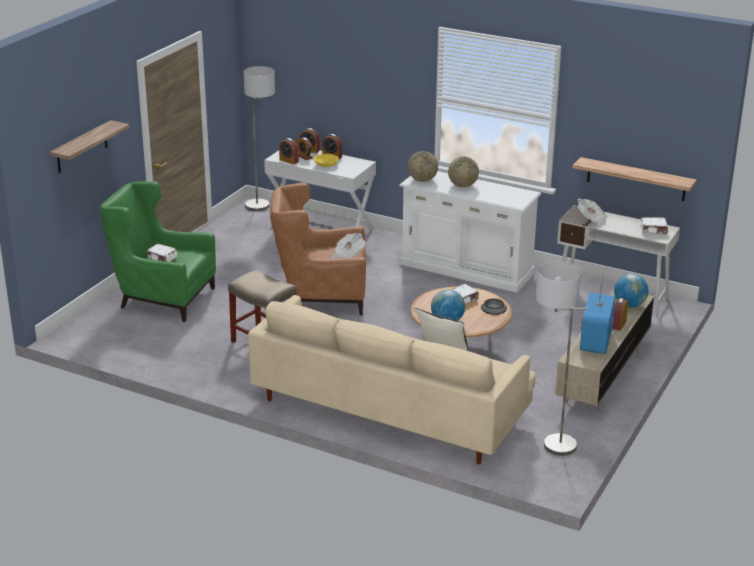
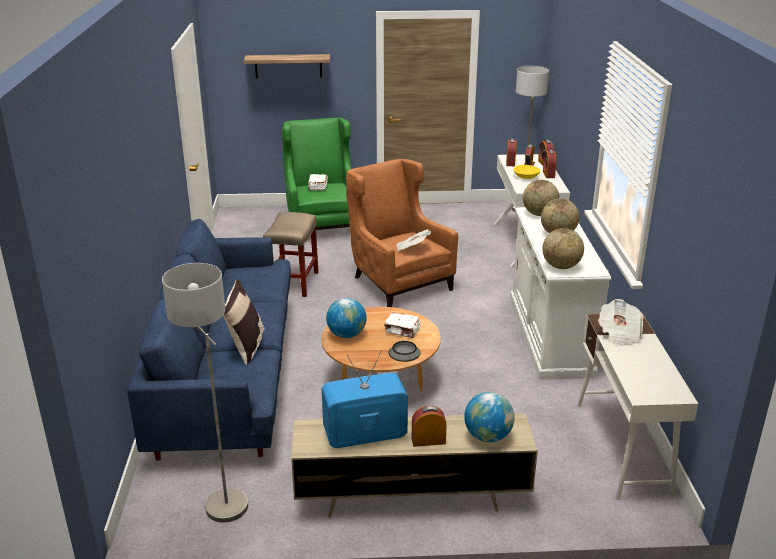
camera: 60 degrees right, 0 degrees up
(390, 409) = (227, 376): beige sofa -> blue sofa
(511, 201) = (561, 266): none -> globe
(636, 179) = (686, 307): shelf -> none
(653, 230) = (656, 384): white book -> none

